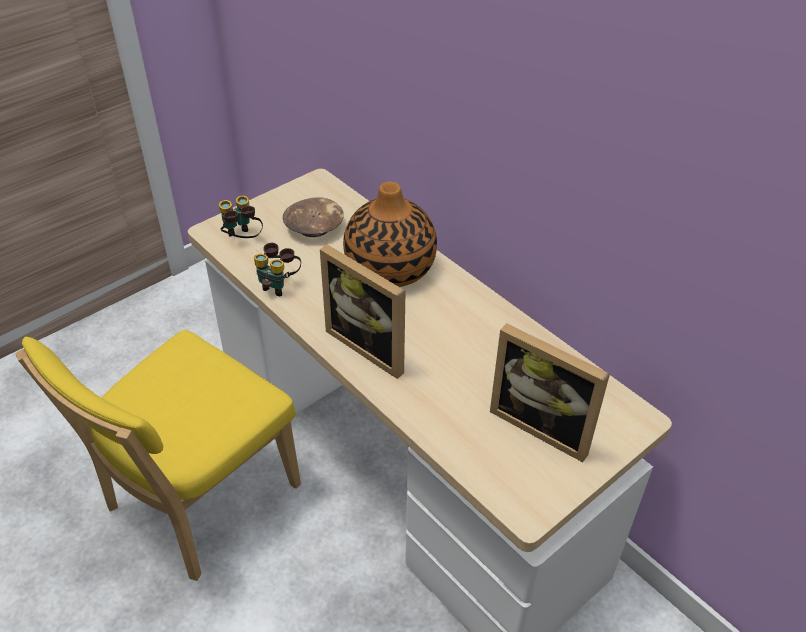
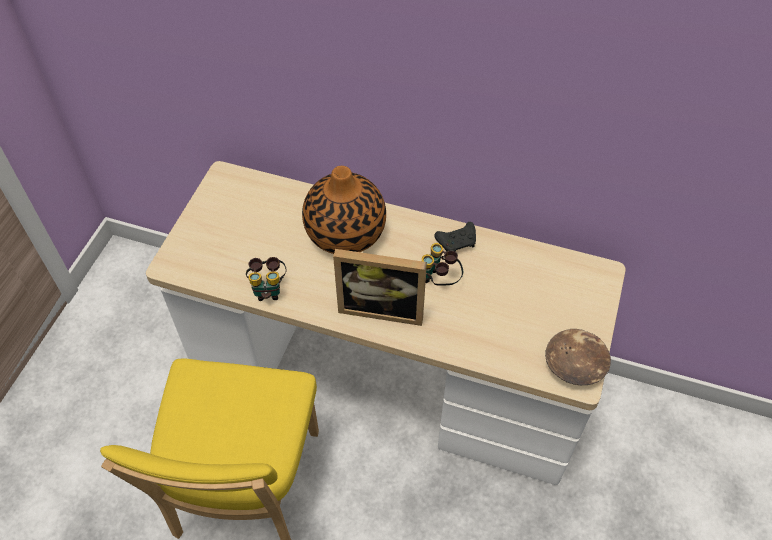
camera: 30 degrees left, 10 degrees up
(242, 239) = (202, 262): binoculars -> binoculars (439, 281)
(314, 227) = (255, 222): brown bowl -> brown bowl (576, 364)
(496, 322) = (457, 242): none -> black game controller
(544, 424) = (546, 309): picture frame -> none

